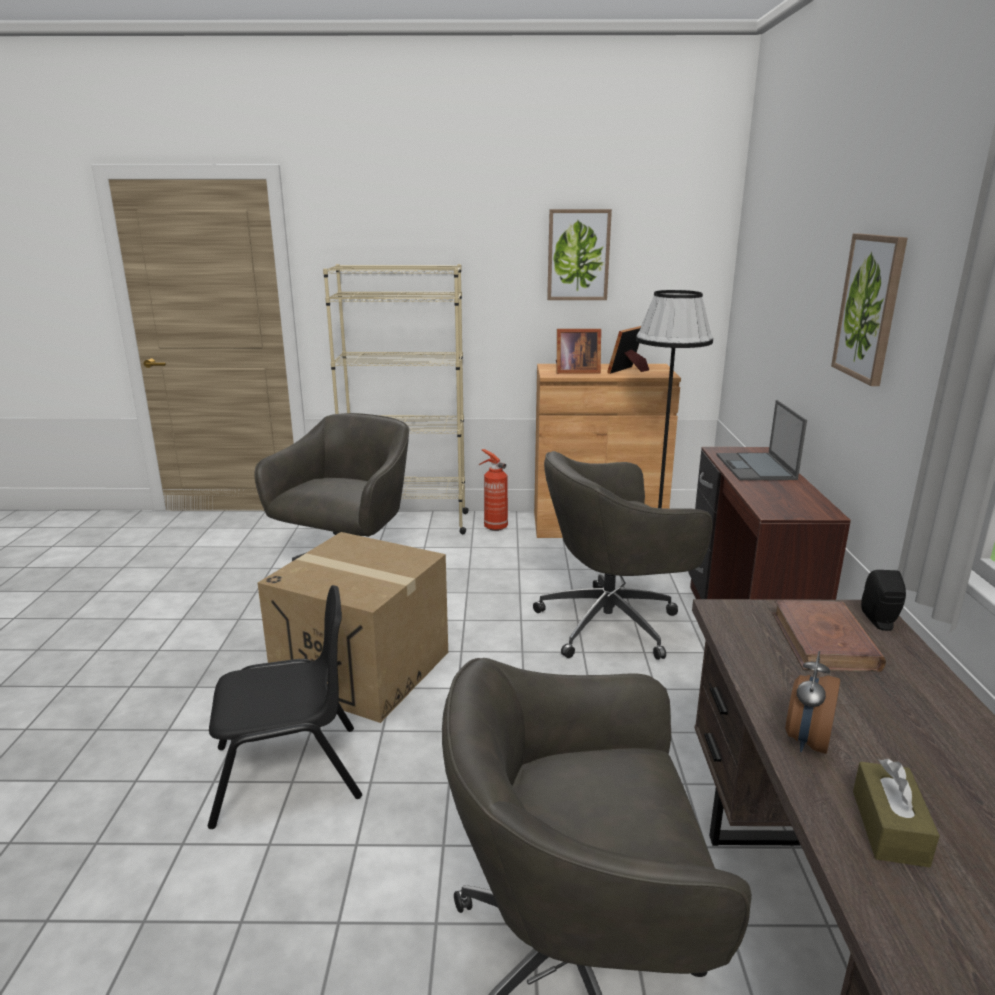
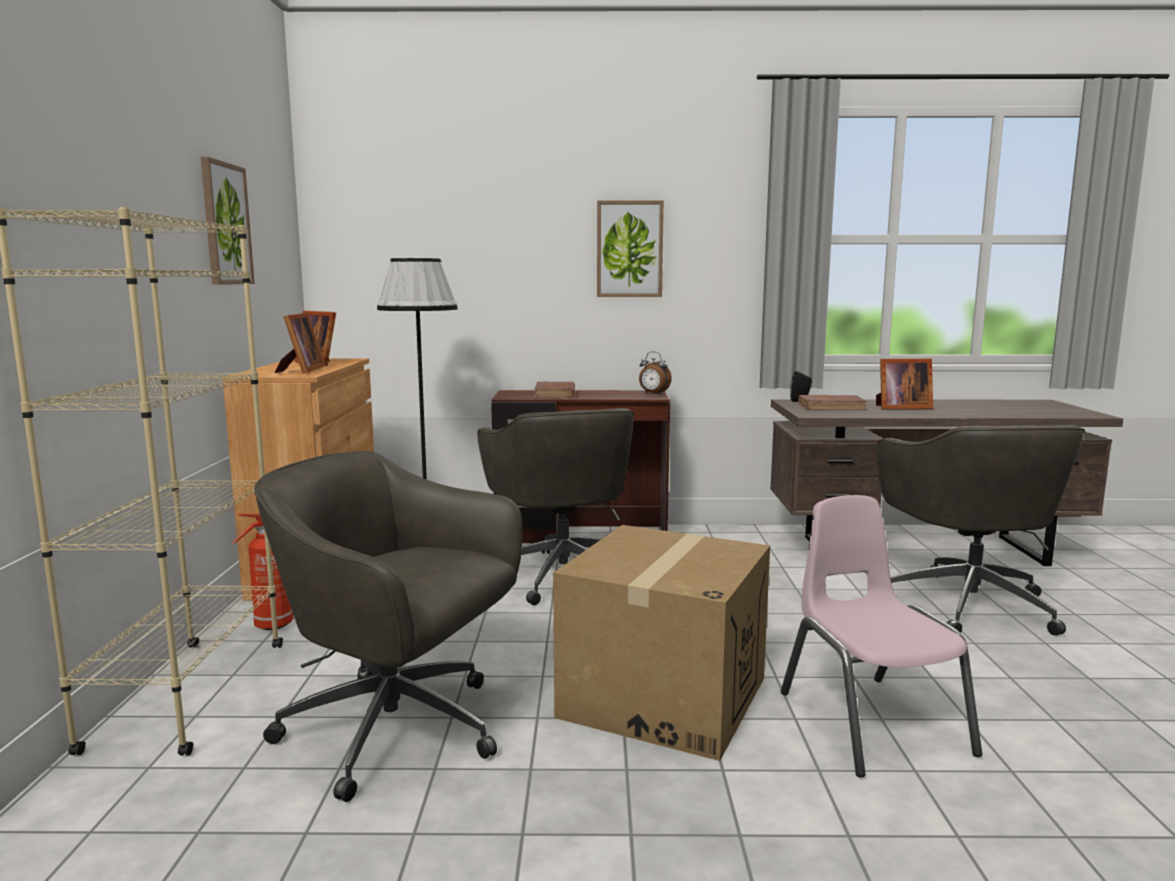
camera: 90 degrees left, 10 degrees down
(288, 774) = (872, 722): black chair -> pink chair
(756, 467) = (555, 394): laptop -> brown book
(805, 740) = (932, 414): alarm clock -> alarm clock (653, 394)
(872, 718) = (900, 408): none -> picture frame
(889, 827) = (979, 412): brown tissue box -> none

